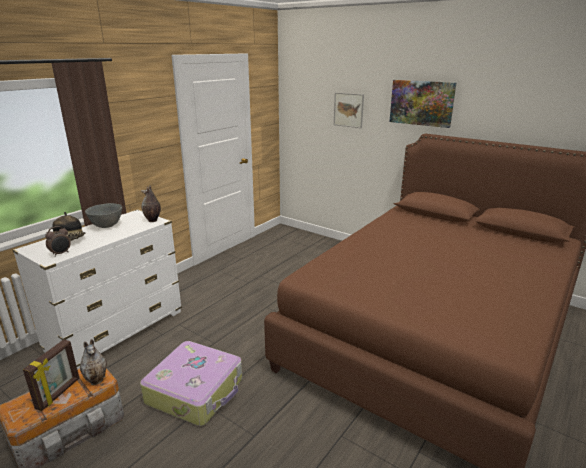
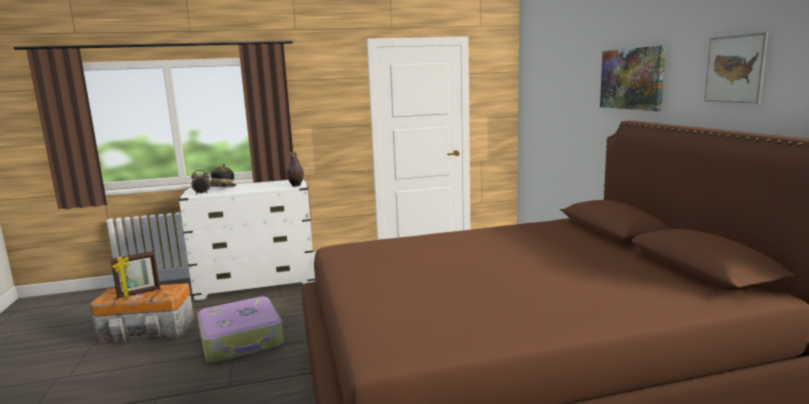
camera: 40 degrees right, 10 degrees down
(97, 380) = (166, 293): vase -> none
(106, 226) = (261, 184): grey bowl -> none
(348, 110) = (568, 95): picture -> picture (735, 69)

